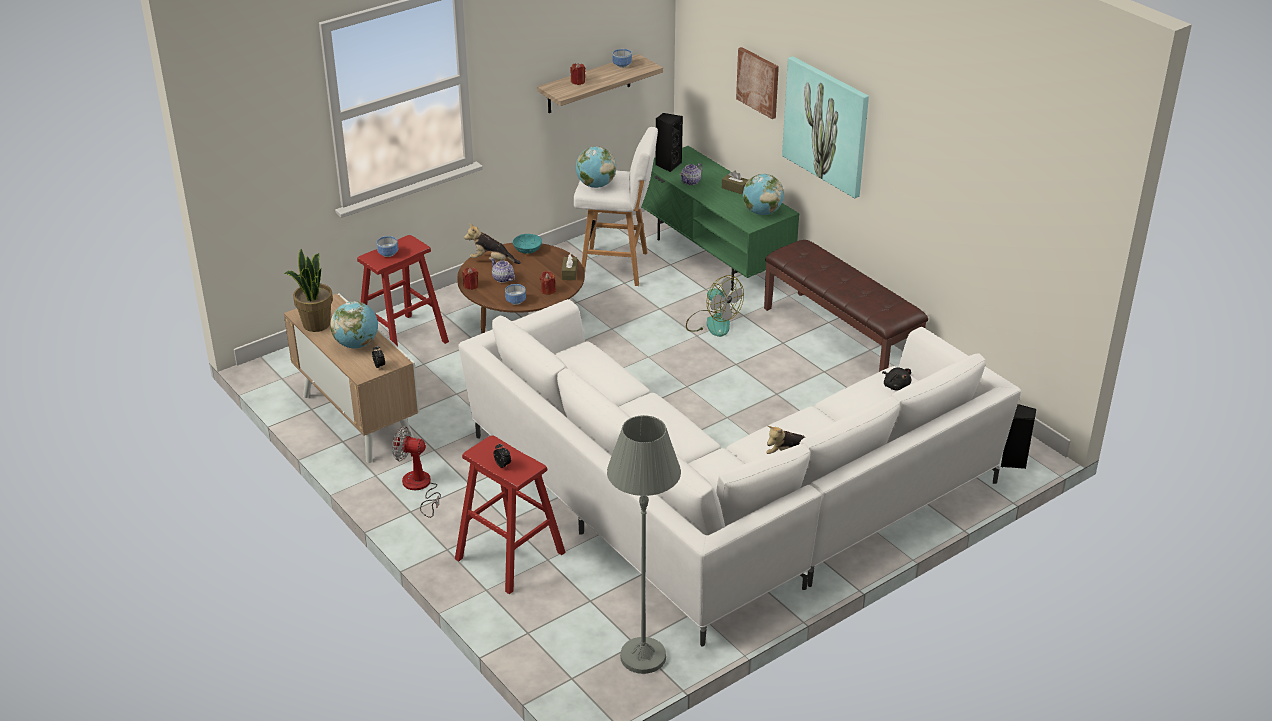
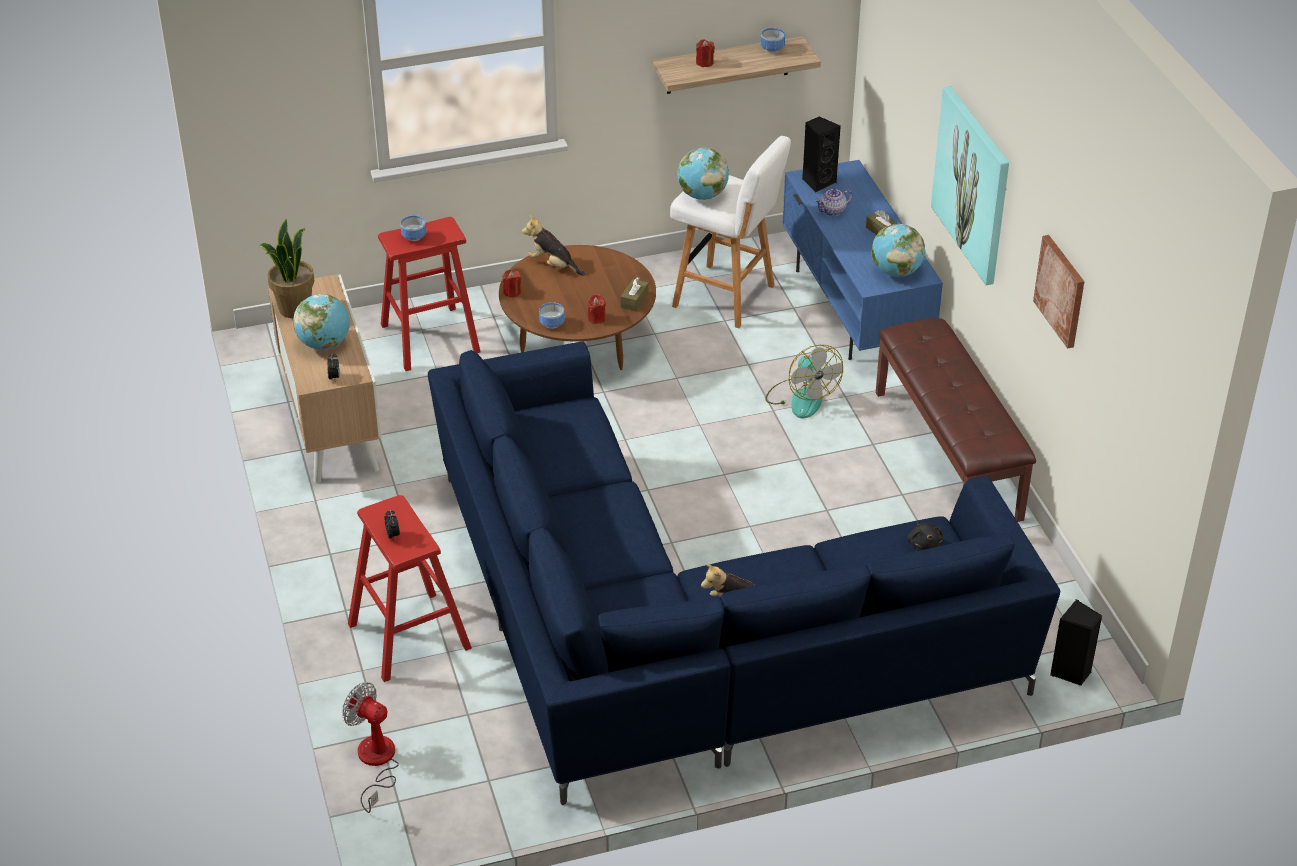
camera: 20 degrees right, 5 degrees up
(419, 488) = (354, 527): fan -> fan (375, 763)
(503, 279) = (553, 291): teapot -> none
(527, 250) = (602, 259): turquoise bowl -> none
(643, 656) = (489, 798): grey floor lamp -> none
(716, 256) = (856, 308): green tv stand -> blue tv stand
(724, 505) = (683, 637): white sofa -> blue sofa
(758, 82) = (921, 106): picture -> picture (1061, 291)

